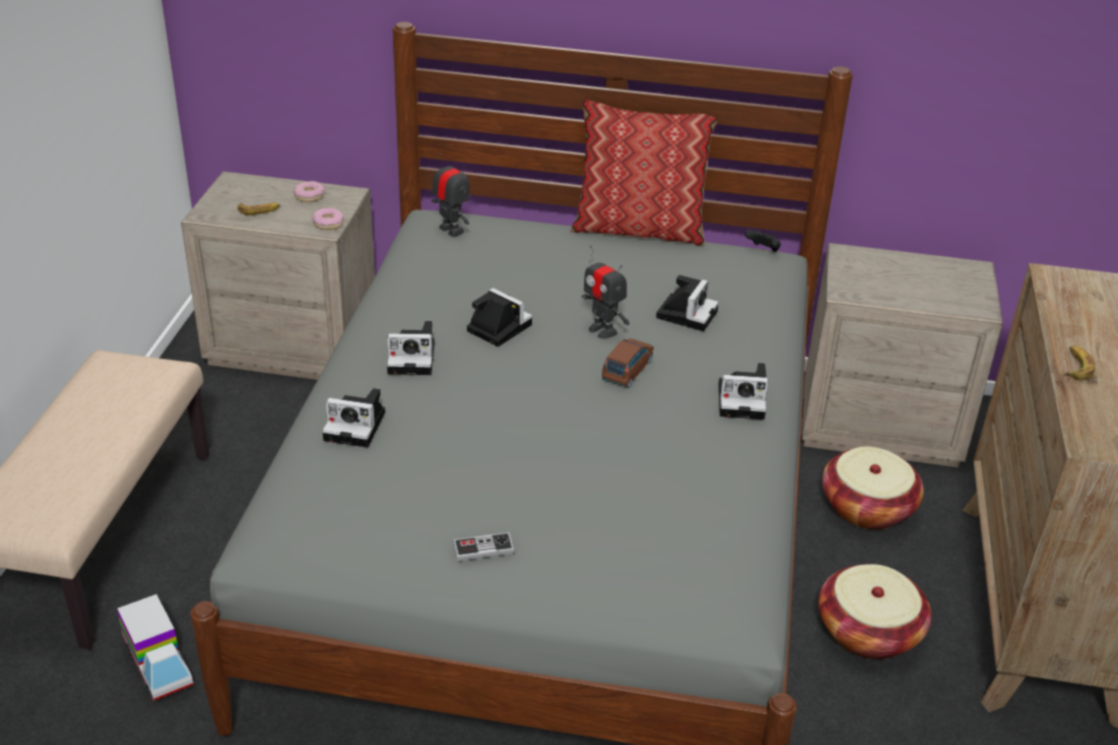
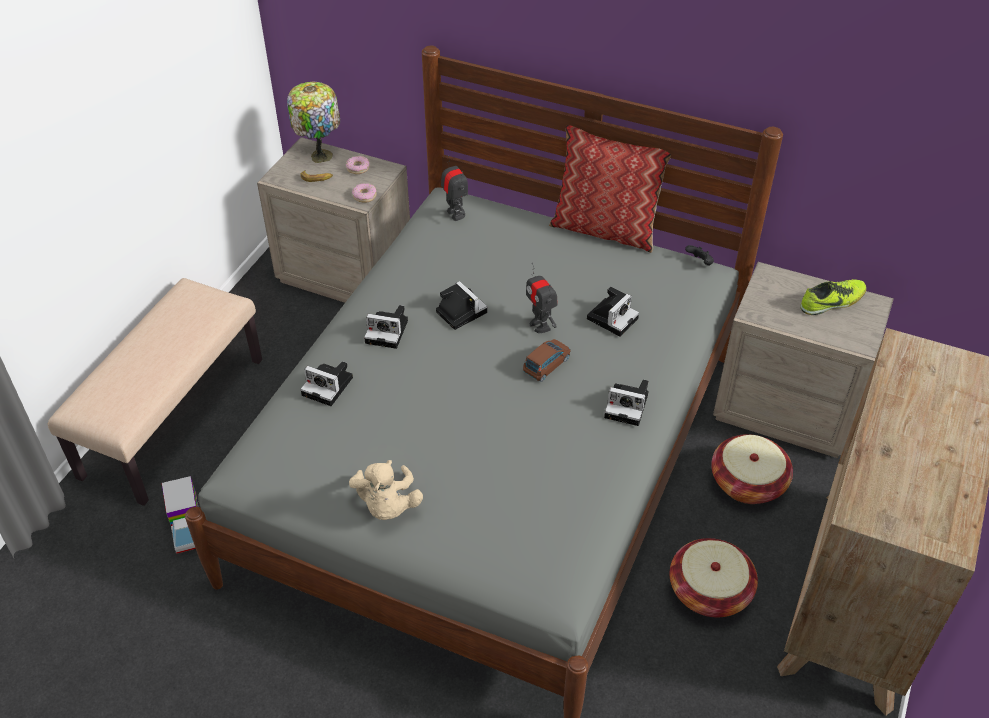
camera: 15 degrees right, 10 degrees up
(254, 187) = (320, 155): none -> table lamp
(483, 548) = (387, 506): game controller -> beige plush toy
(929, 272) = (832, 302): none -> shoe
(1076, 366) = (879, 438): banana -> none

